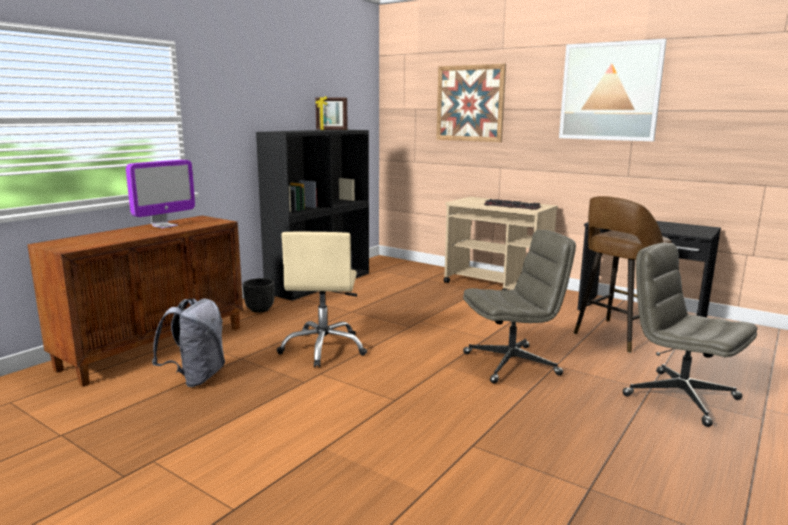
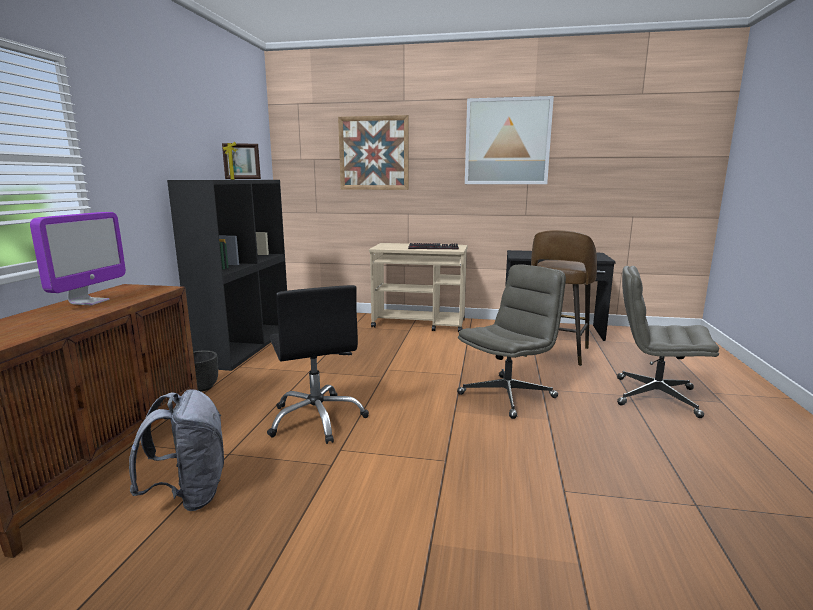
camera: 25 degrees left, 0 degrees up
(324, 348) = (317, 419): beige office chair -> black office chair

